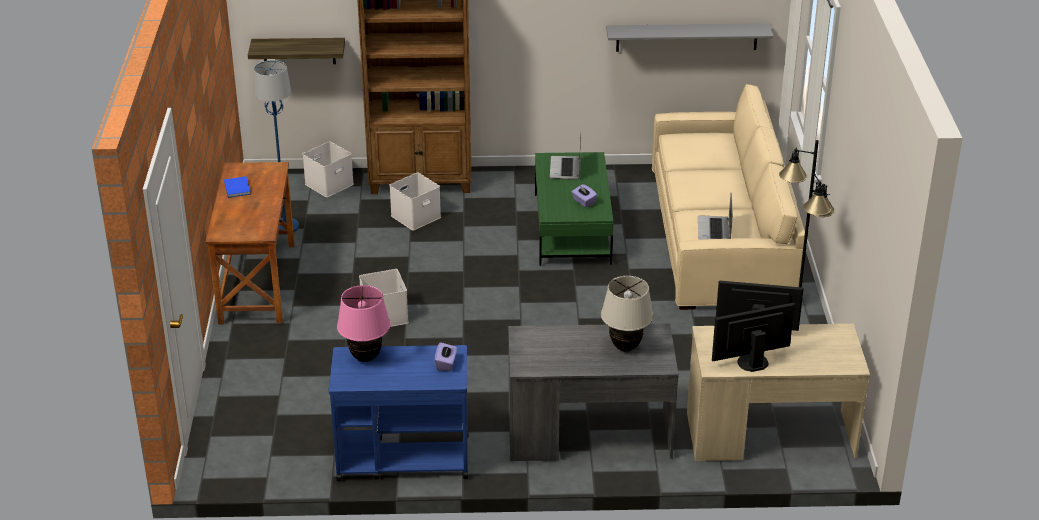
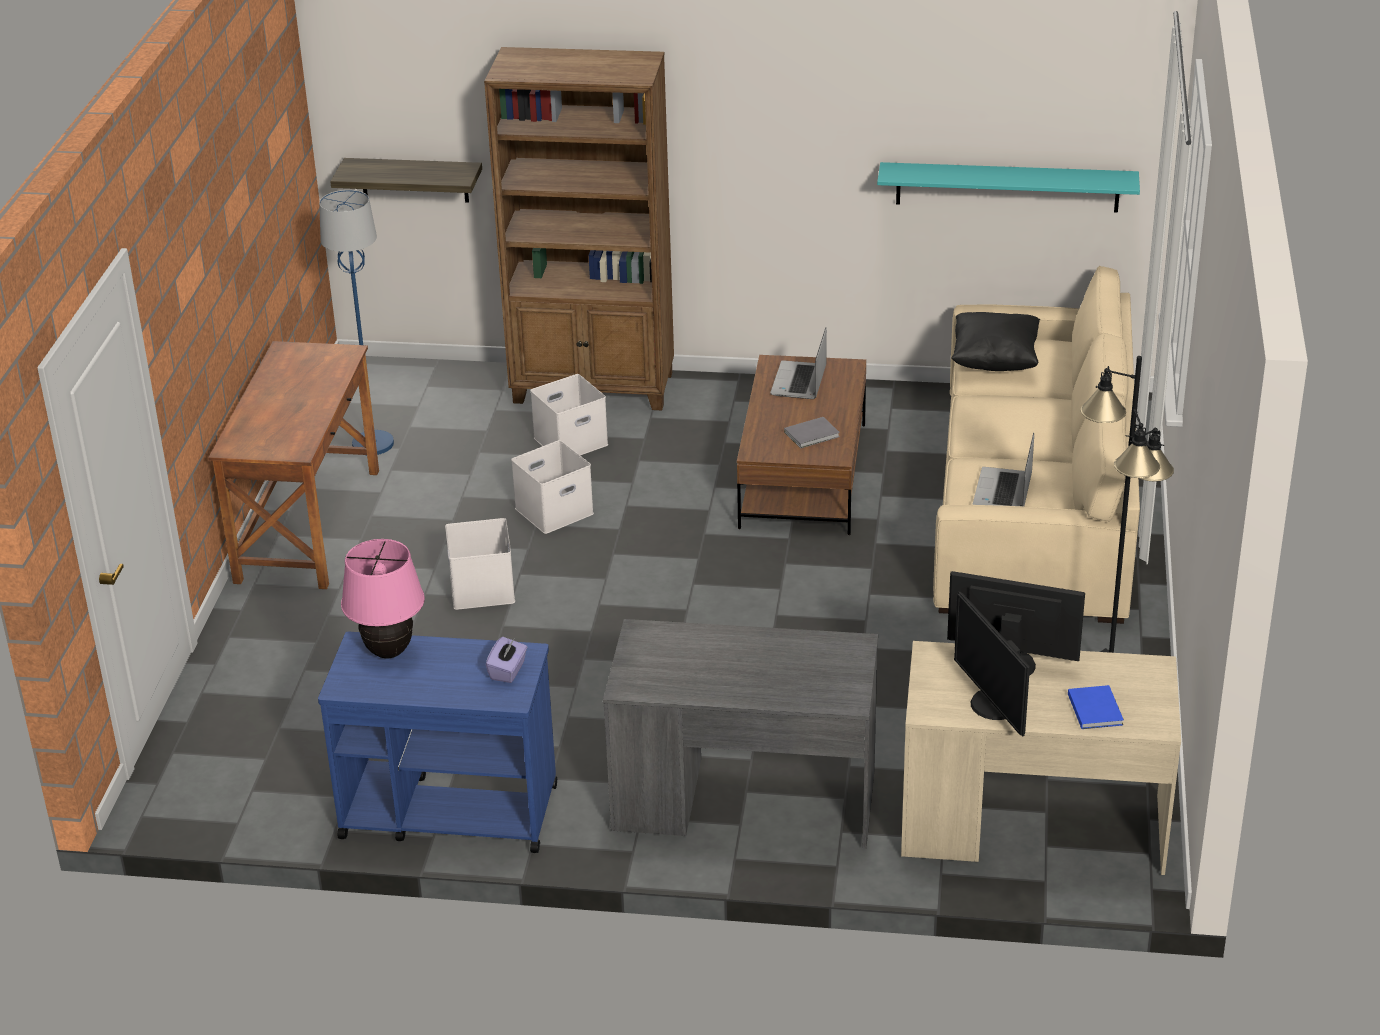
camera: 10 degrees right, 0 degrees up
(237, 188) = (280, 380): blue book -> blue book (1095, 708)
(329, 183) = (456, 383): white storage box -> white storage box (554, 510)
(572, 229) = (804, 475): green coffee table -> brown coffee table
(583, 202) = (813, 434): purple tissue box -> grey book
(625, 347) = (796, 667): beige table lamp -> none
(686, 37) = (1007, 187): grey shelf -> turquoise shelf
(687, 148) = (995, 361): none -> black pillow
(752, 361) = (992, 705): monitor -> monitor turned 105 degrees counterclockwise

